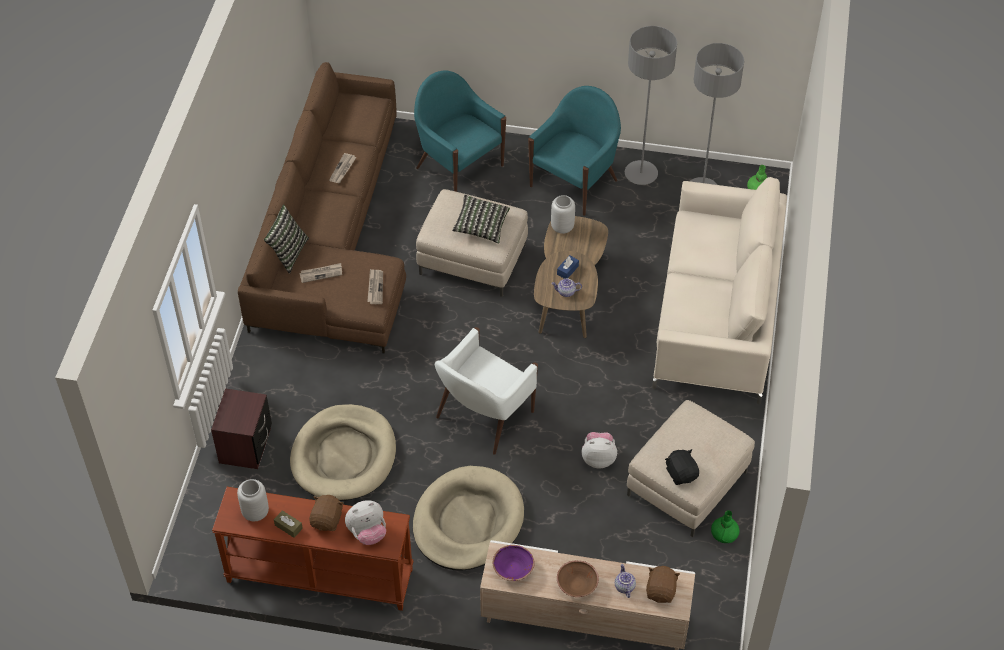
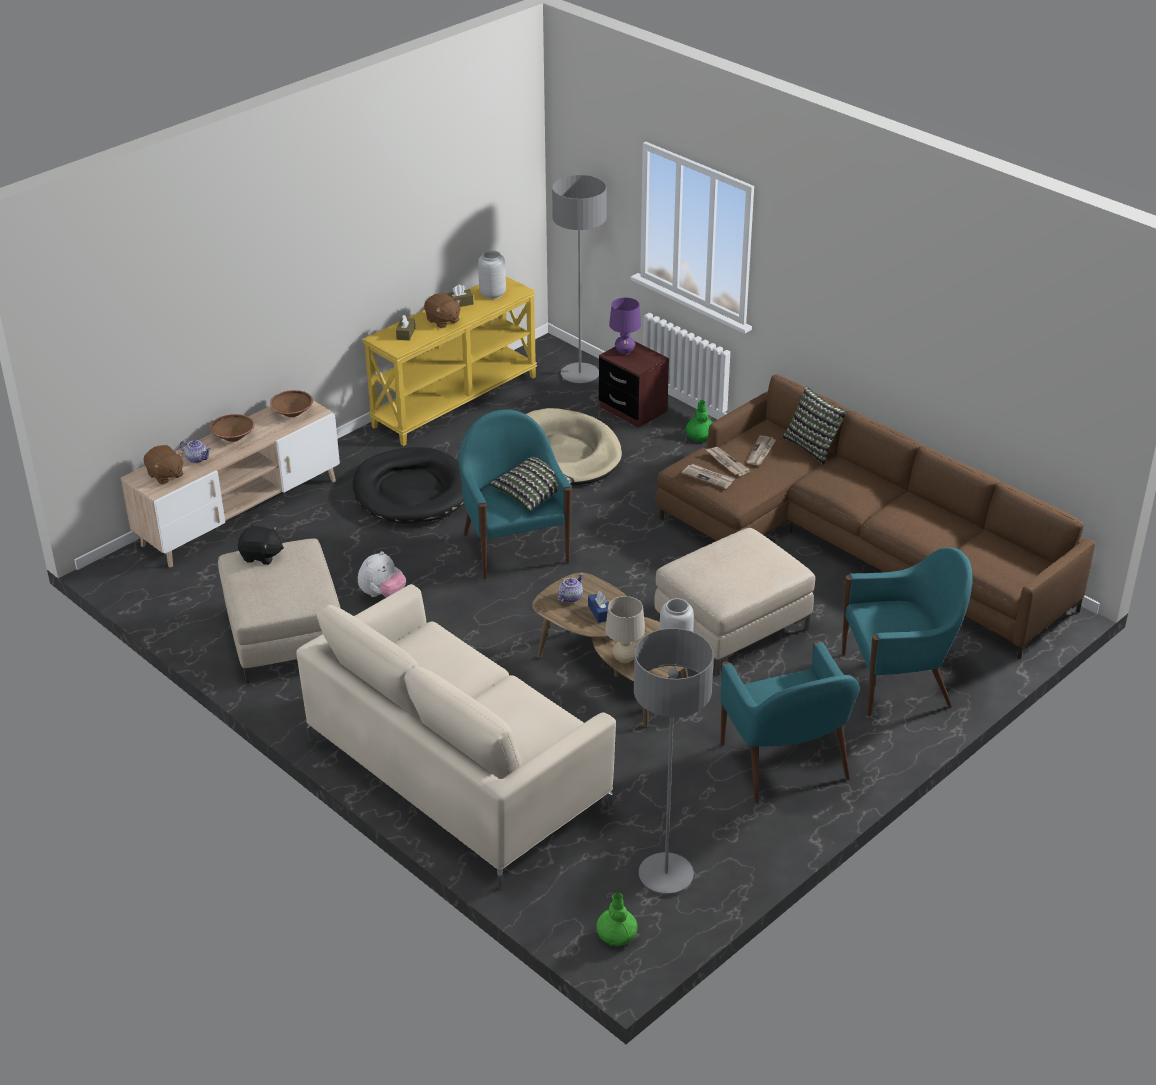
camera: 125 degrees right, 15 degrees down
(235, 421) = (625, 351): none -> purple table lamp
(319, 576) = (455, 401): brown console table -> yellow console table
(343, 169) = (909, 517): newspaper -> newspaper (726, 462)
(367, 533) = (406, 333): plush toy -> brown tissue box
(468, 521) = (411, 491): beige dog bed -> black dog bed
(481, 226) = (723, 570): pillow -> pillow (532, 493)
(483, 416) = (515, 547): white armchair -> turquoise armchair
(513, 569) = (292, 412): purple bowl -> brown bowl
(593, 245) = (624, 659): none -> beige table lamp
(641, 174) = (748, 832): grey floor lamp -> grey floor lamp (580, 375)
(724, 534) = (205, 631): green vase -> green vase (700, 436)

